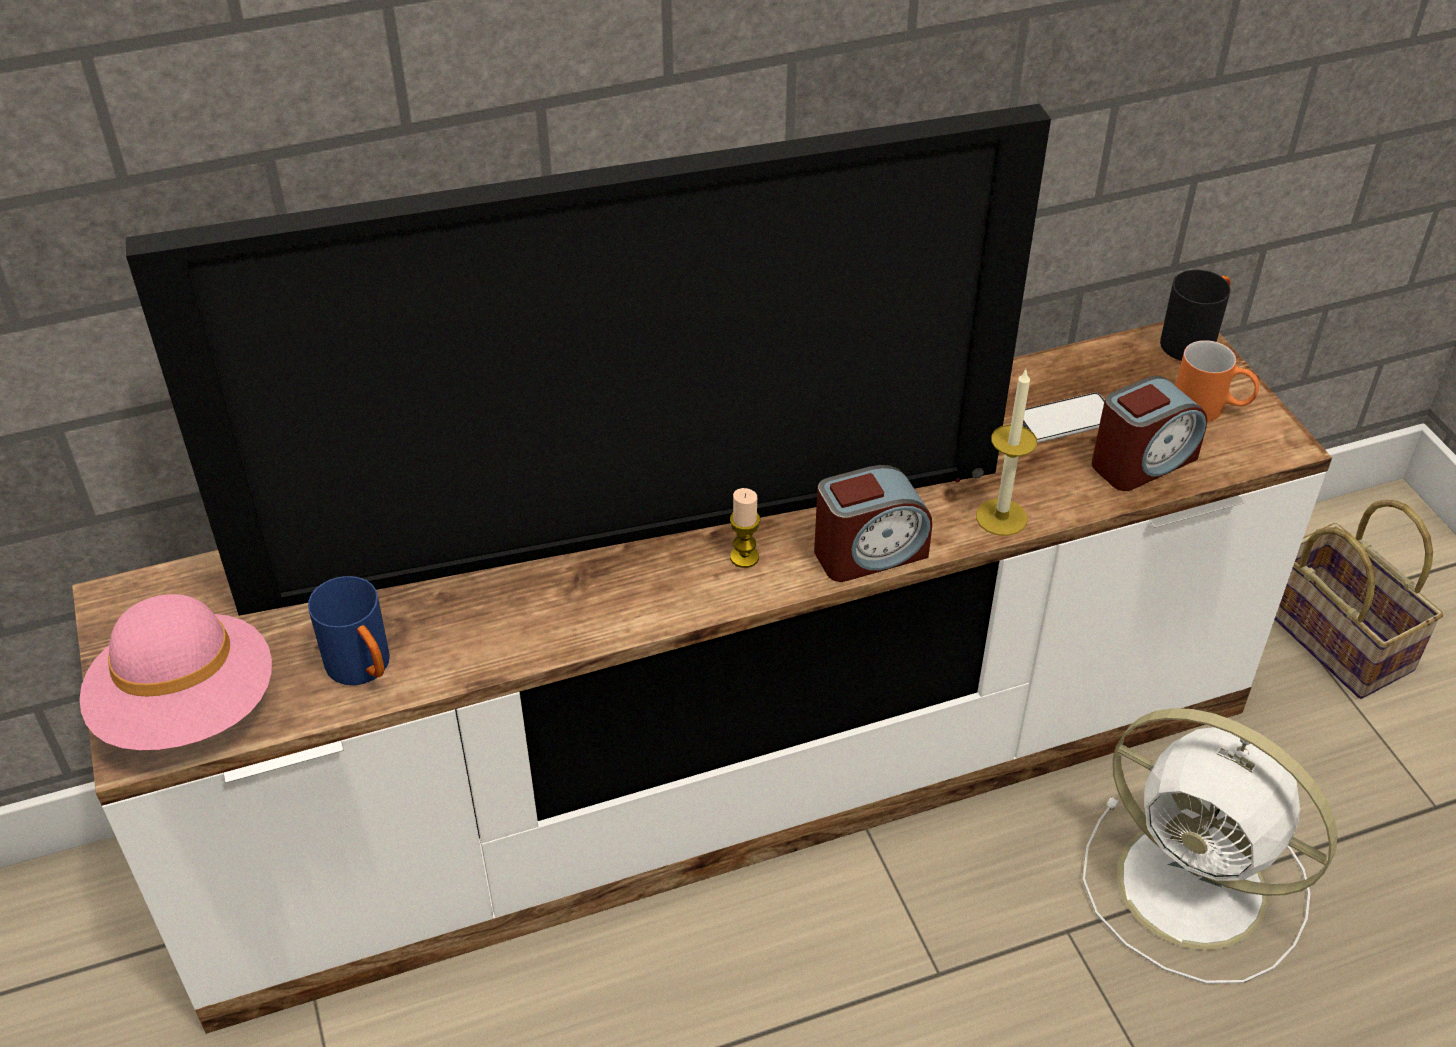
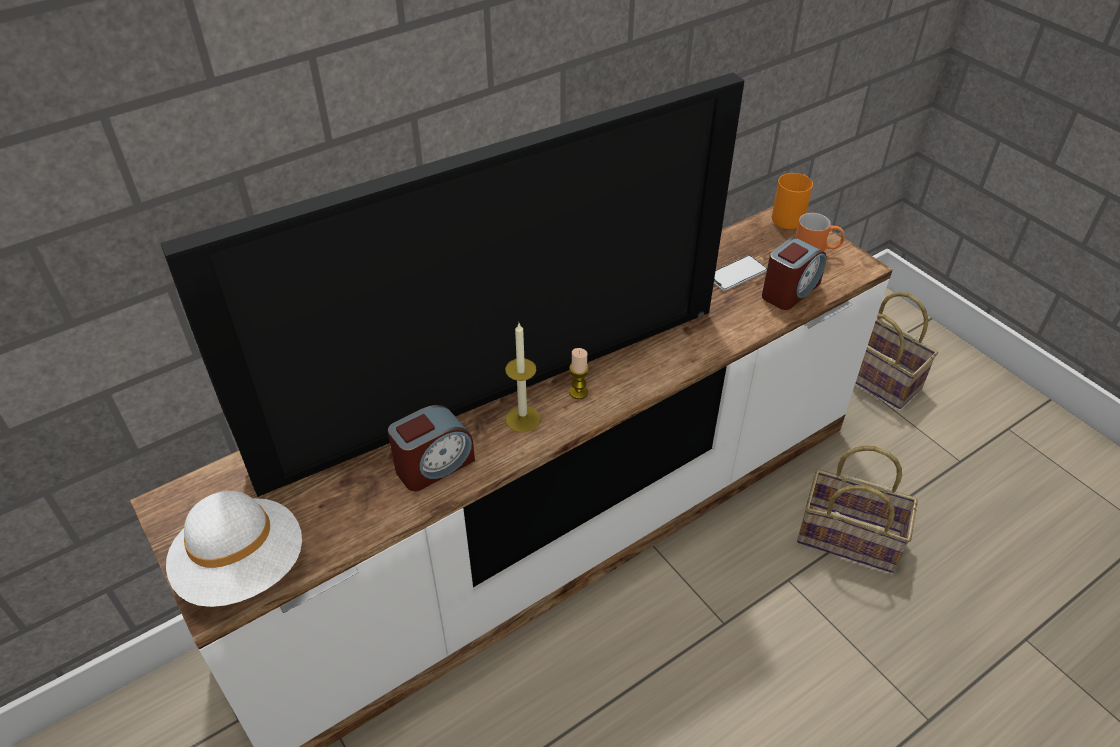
camera: 15 degrees left, 0 degrees up
(188, 709) = (243, 568): pink hat -> white hat
(364, 670) = (358, 515): blue mug -> none
(869, 552) = (653, 374): alarm clock -> alarm clock (434, 465)
(1001, 517) = (723, 338): candle -> candle (523, 419)
(1193, 341) = (790, 216): black mug -> orange mug
(1198, 888) = (851, 537): white fan -> basket

